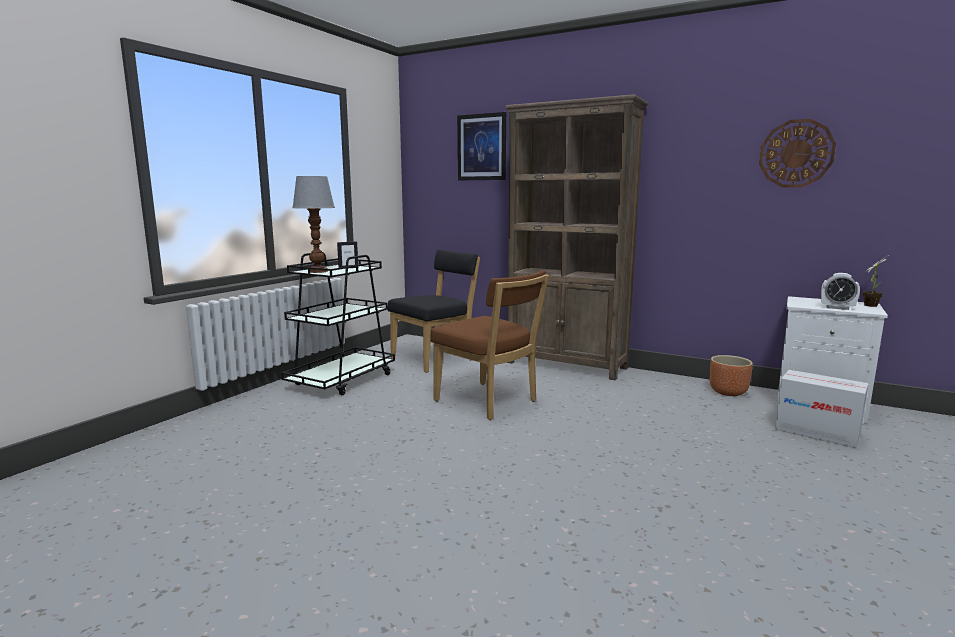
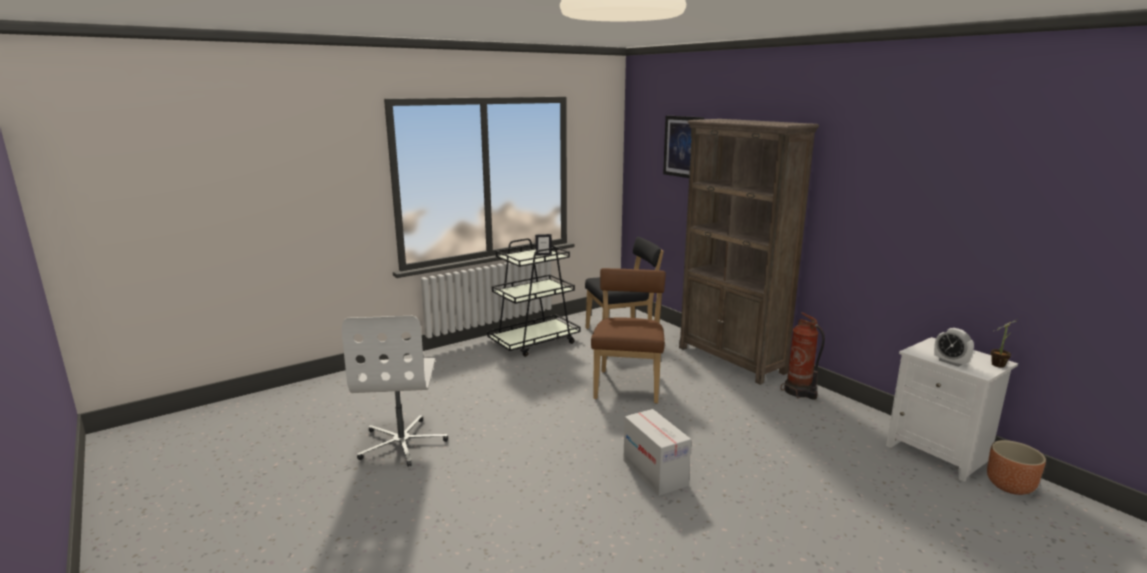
camera: 25 degrees right, 5 degrees up
(240, 529) = (402, 443): none -> white office chair
(318, 271) = (517, 257): table lamp -> none
(489, 402) = (628, 384): brown chair -> brown chair turned 150 degrees counterclockwise
(656, 380) = (799, 392): none -> fire extinguisher
(728, 392) = (859, 419): brown planter -> brown planter (1010, 486)
(796, 153) = (950, 195): wall clock -> none
(817, 432) = (895, 477): cardboard box -> cardboard box (655, 473)

